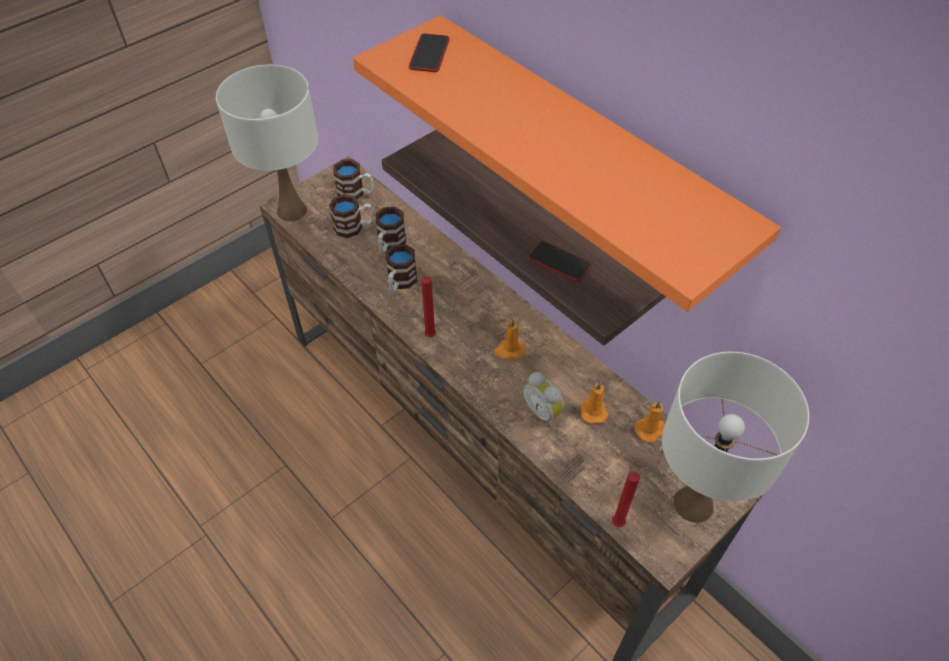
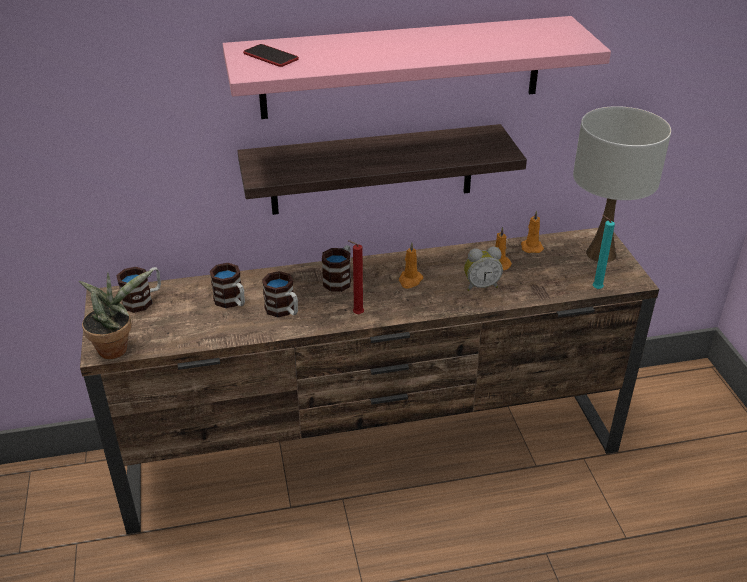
camera: 60 degrees left, 15 degrees down
(291, 210) = (117, 347): white table lamp -> potted plant
(354, 227) = (187, 315): mug -> mug (340, 279)
(559, 262) = (443, 152): phone -> none
(583, 148) = (402, 67): orange shelf -> pink shelf
(617, 521) = (595, 289): red candle -> turquoise candle

